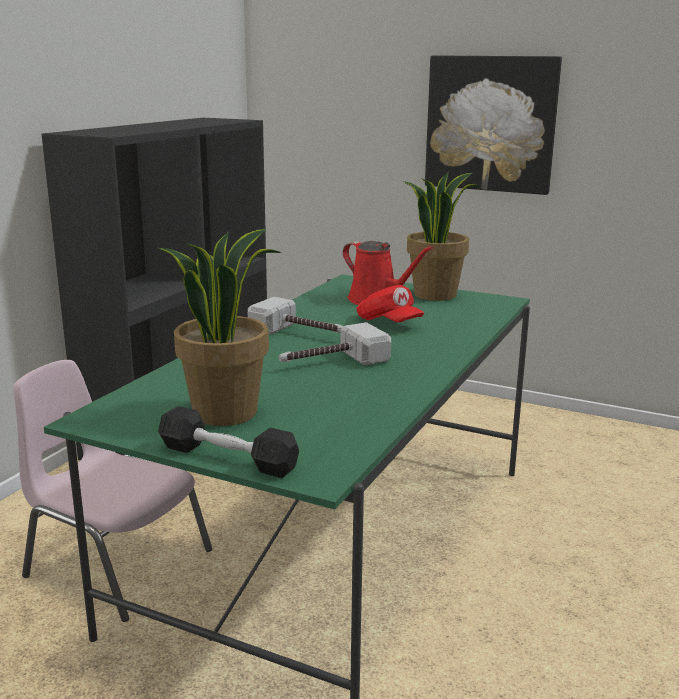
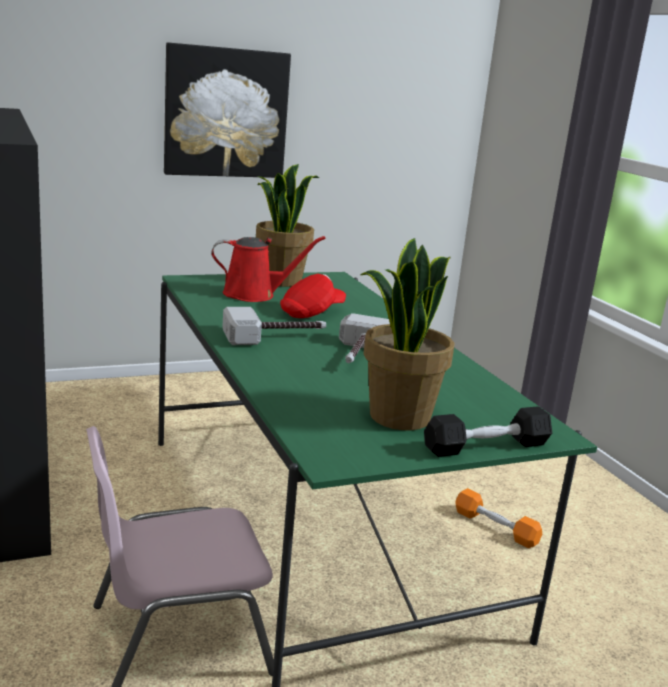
camera: 50 degrees left, 0 degrees up
(388, 323) = (311, 312): red cap -> red cap turned 45 degrees counterclockwise
(512, 629) = (495, 527): none -> orange dumbbell

